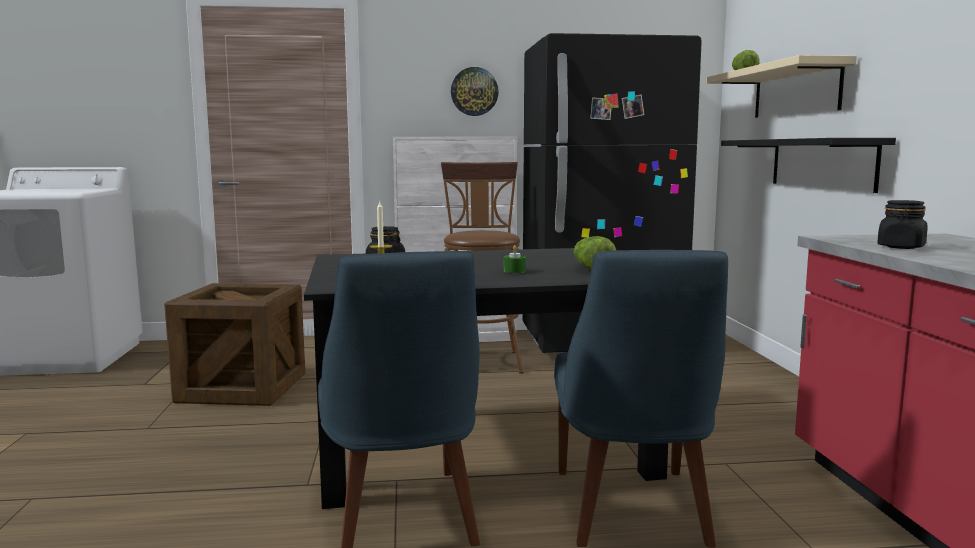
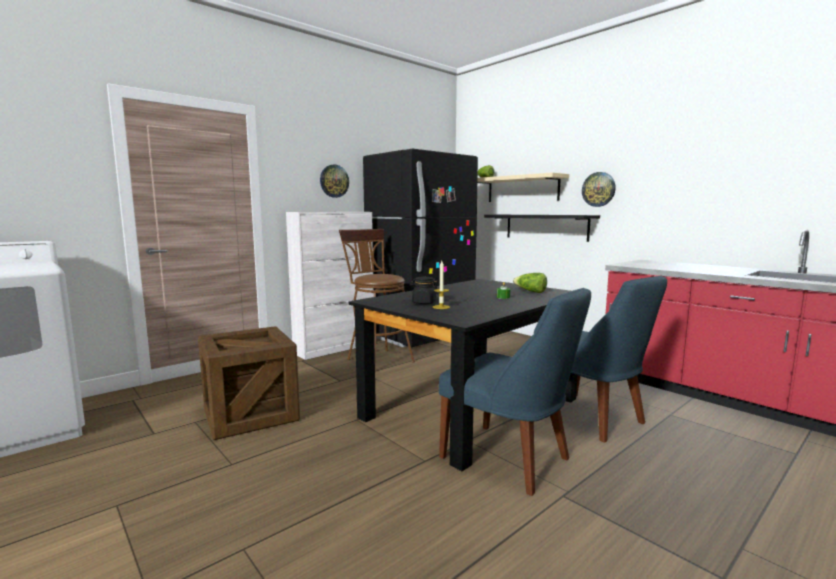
camera: 35 degrees left, 0 degrees up
(896, 83) = (598, 189): none -> wall clock
(901, 247) = (664, 267): black jar -> none

